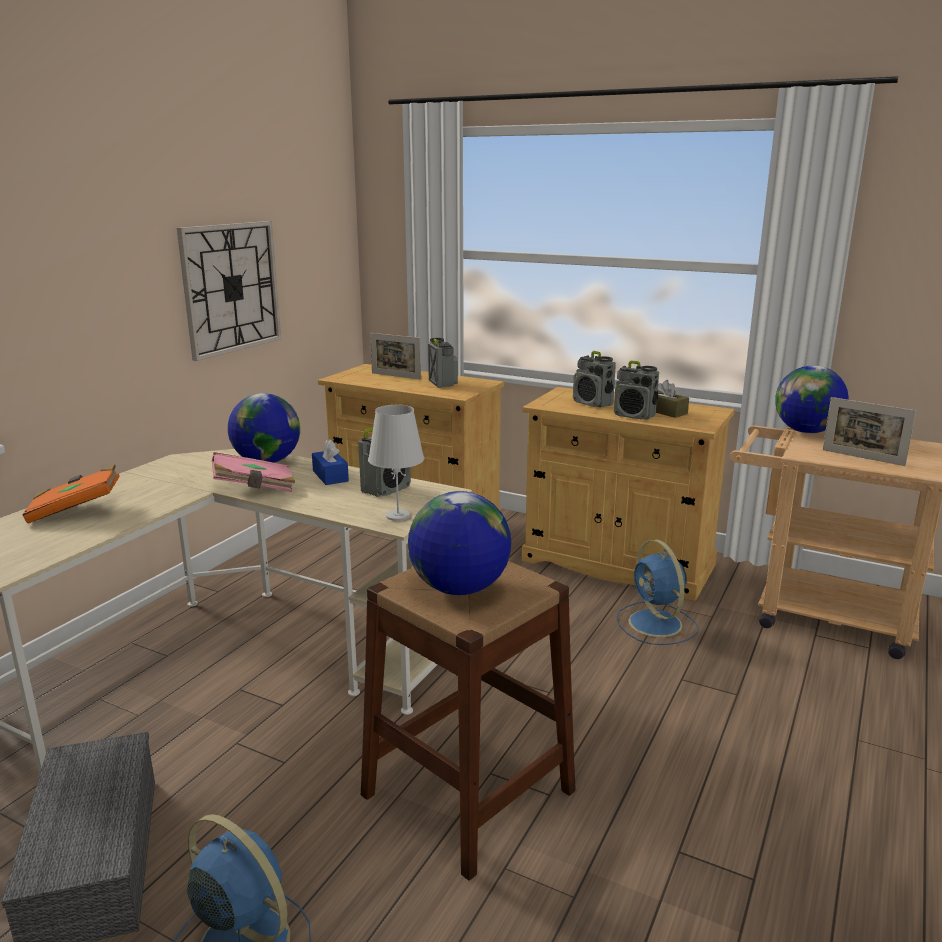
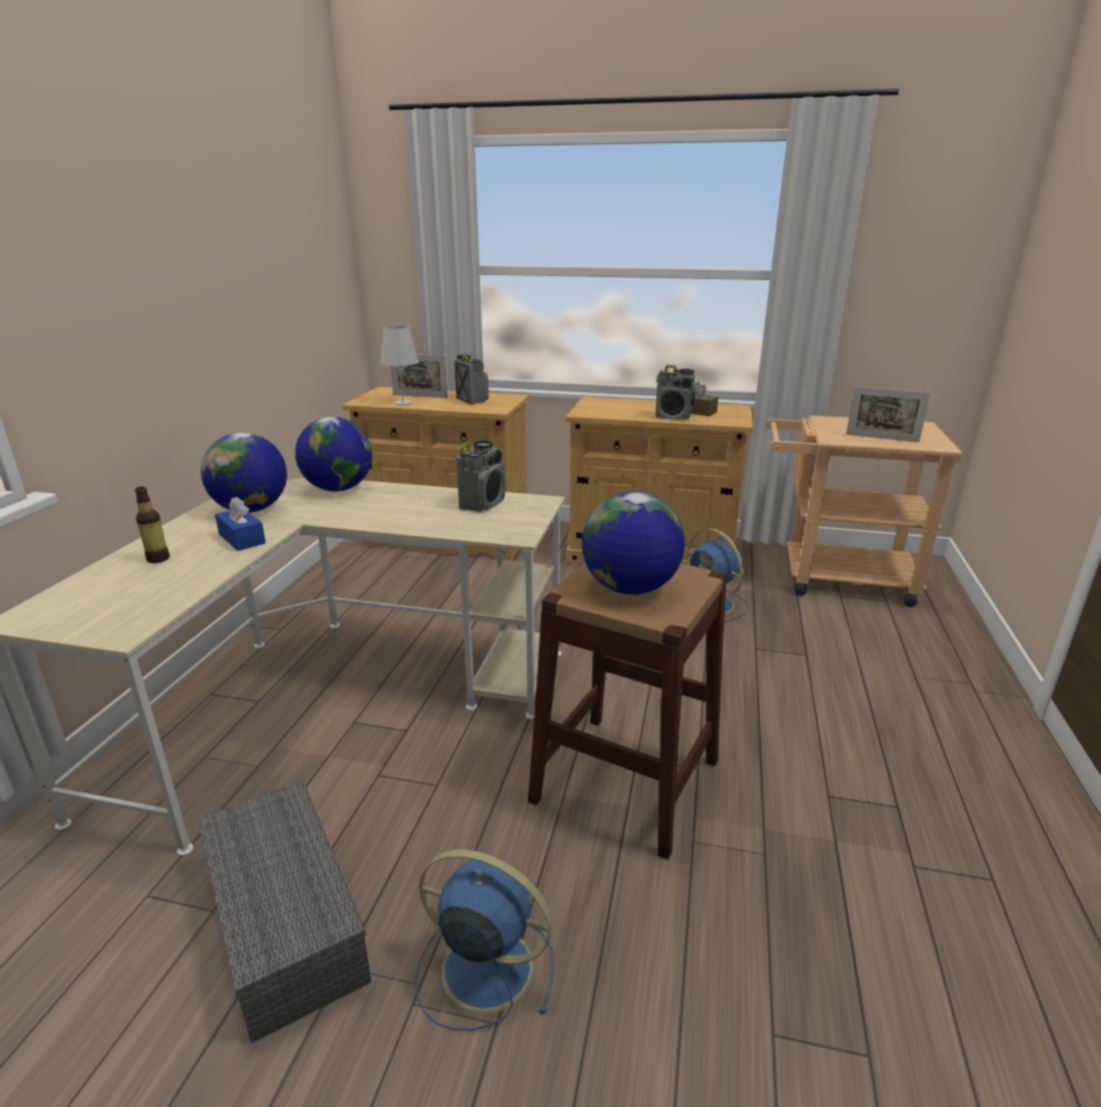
camera: 15 degrees left, 5 degrees up
(76, 510) = (158, 559): orange book -> bottle
(231, 288) = (253, 308): wall clock -> none
(254, 488) = (345, 516): pink book -> none
(330, 476) = (416, 497): blue tissue box -> blue tissue box (242, 539)
(398, 515) = (513, 527): white table lamp -> white table lamp (403, 403)
(593, 403) = (627, 409): radio -> none
(806, 432) = (821, 420): globe -> globe (251, 510)

